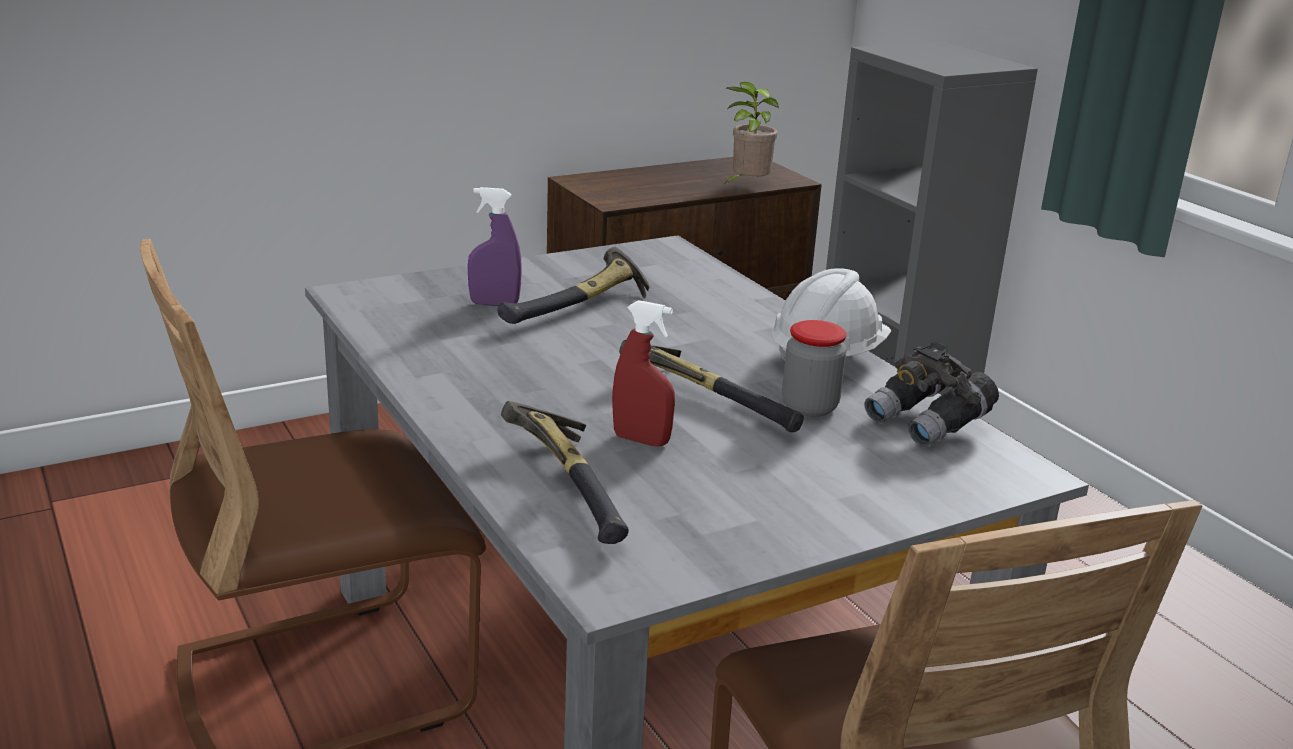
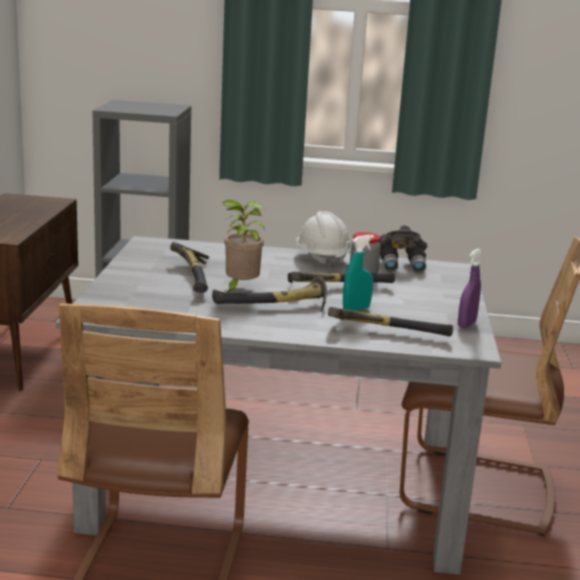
camera: 55 degrees left, 5 degrees down
(494, 304) = (160, 291): purple spray bottle -> purple spray bottle (466, 324)
(550, 383) = (275, 307): none -> hammer
(641, 440) = (356, 309): red spray bottle -> turquoise spray bottle
(747, 186) = (48, 210): potted plant -> potted plant (240, 288)

